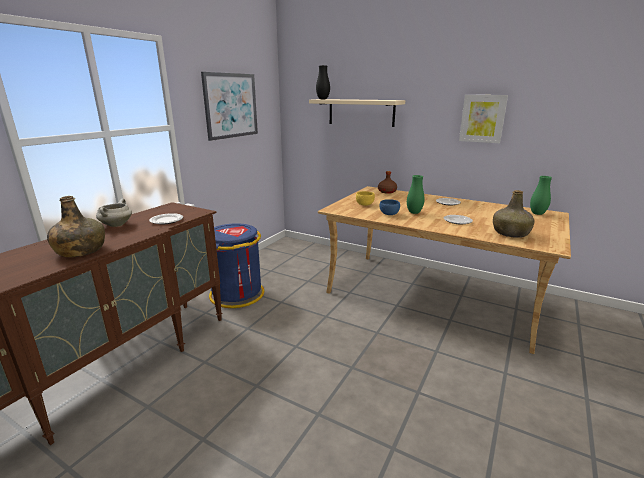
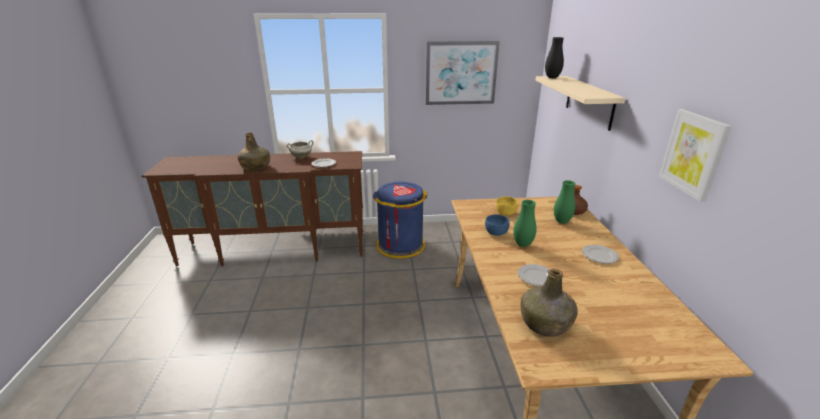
camera: 55 degrees right, 5 degrees up
(537, 213) = (682, 337): green vase -> green vase (561, 221)

